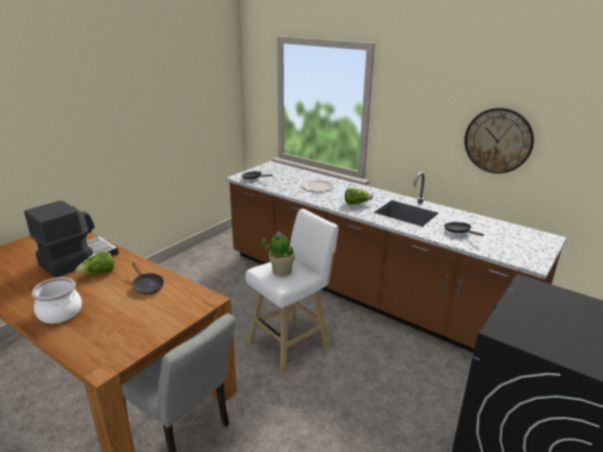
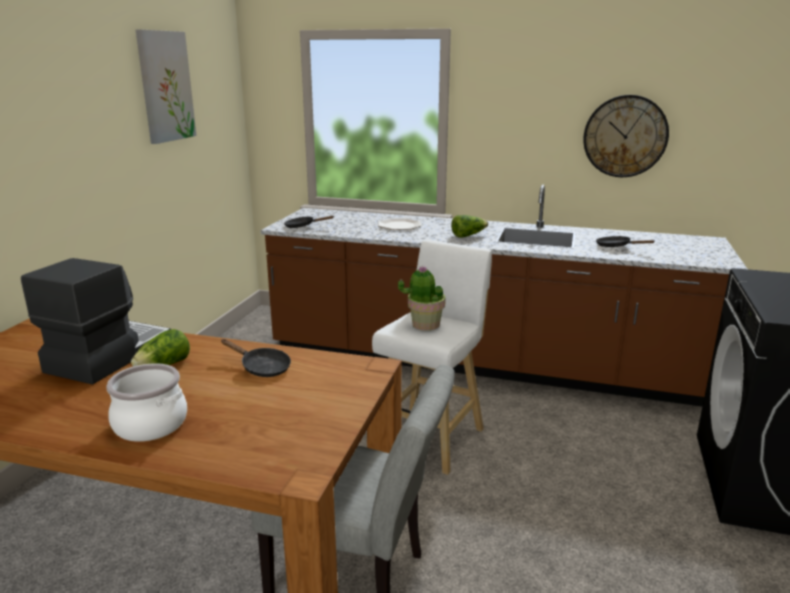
camera: 20 degrees left, 5 degrees down
(173, 78) = (165, 86): none -> picture

